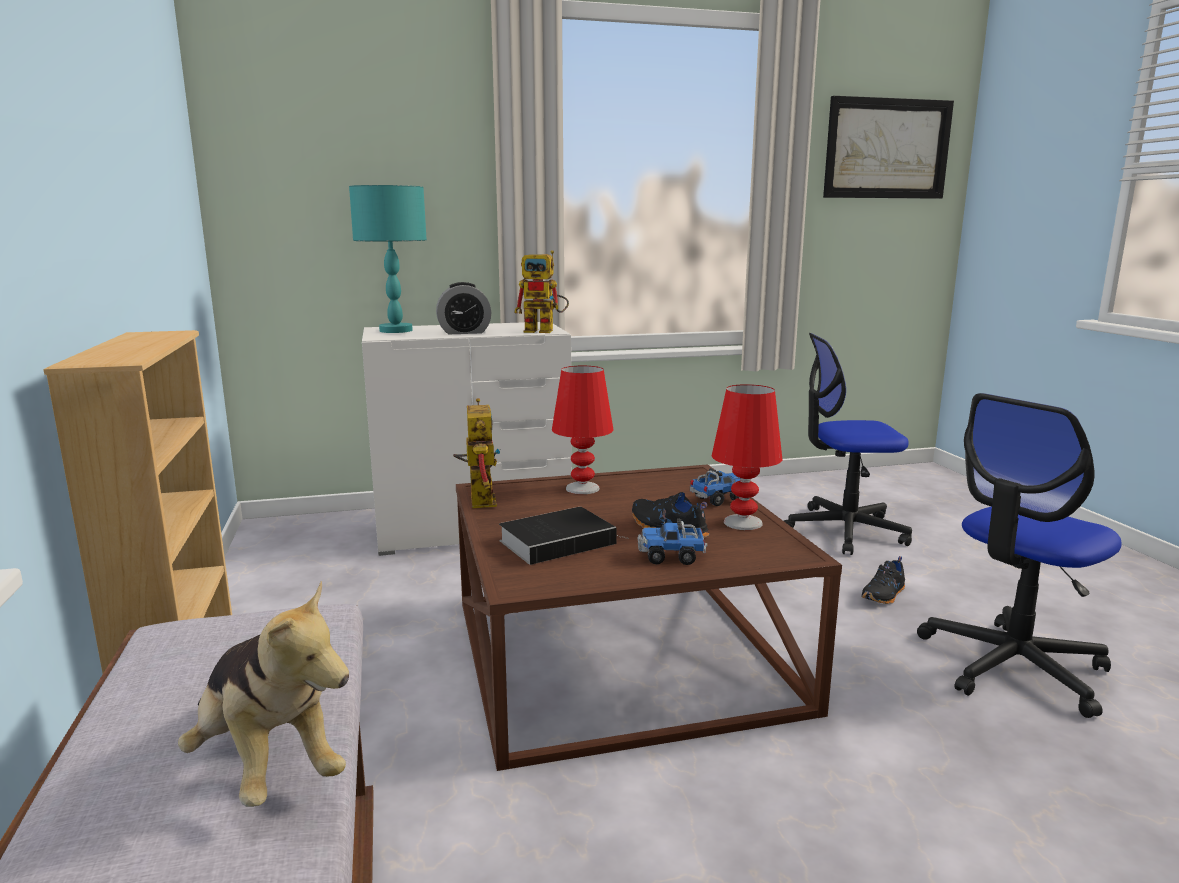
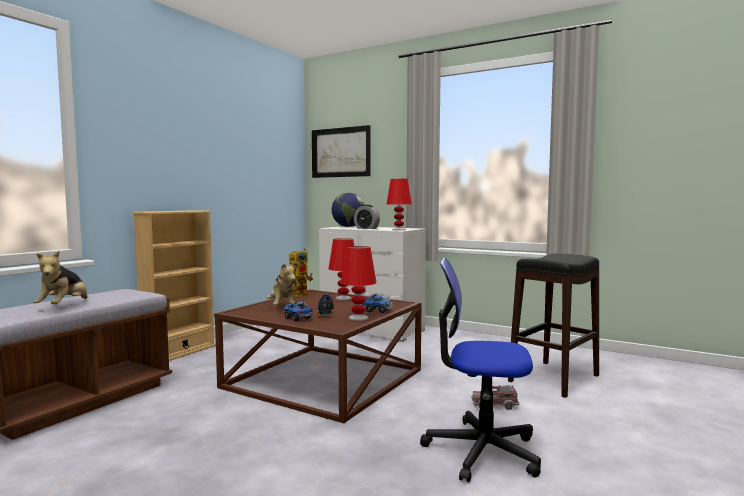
camera: 45 degrees right, 10 degrees down
(396, 330) = (348, 227): turquoise table lamp -> globe
(546, 331) = (399, 230): toy robot -> red table lamp
(560, 541) = (283, 307): book -> plush toy
(844, 530) = (554, 378): office chair -> black stool
(884, 595) = (494, 405): black shoe -> toy truck
(886, 149) = (673, 120): picture -> picture (341, 152)

